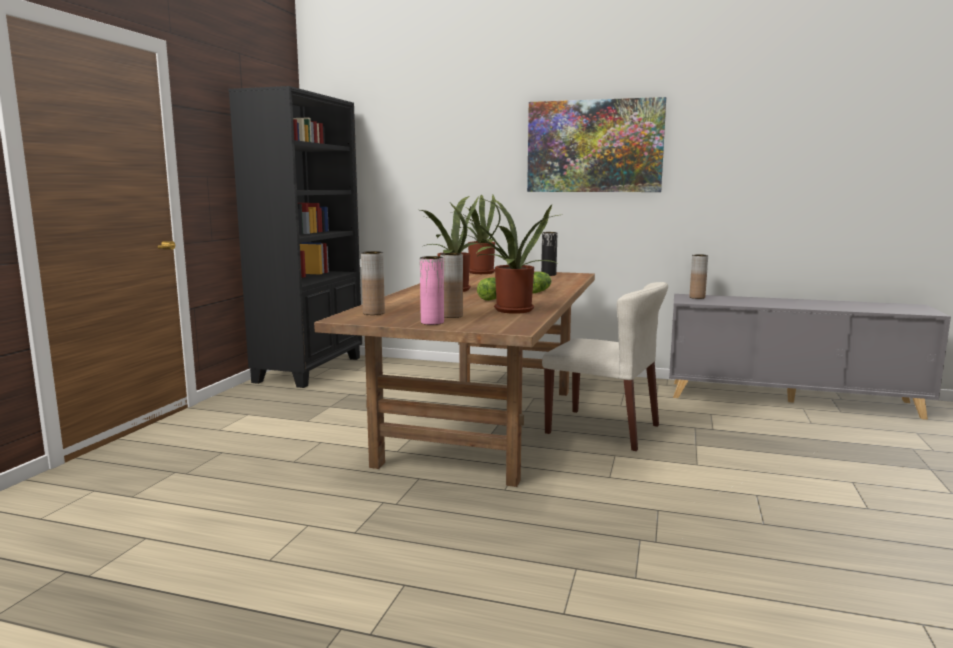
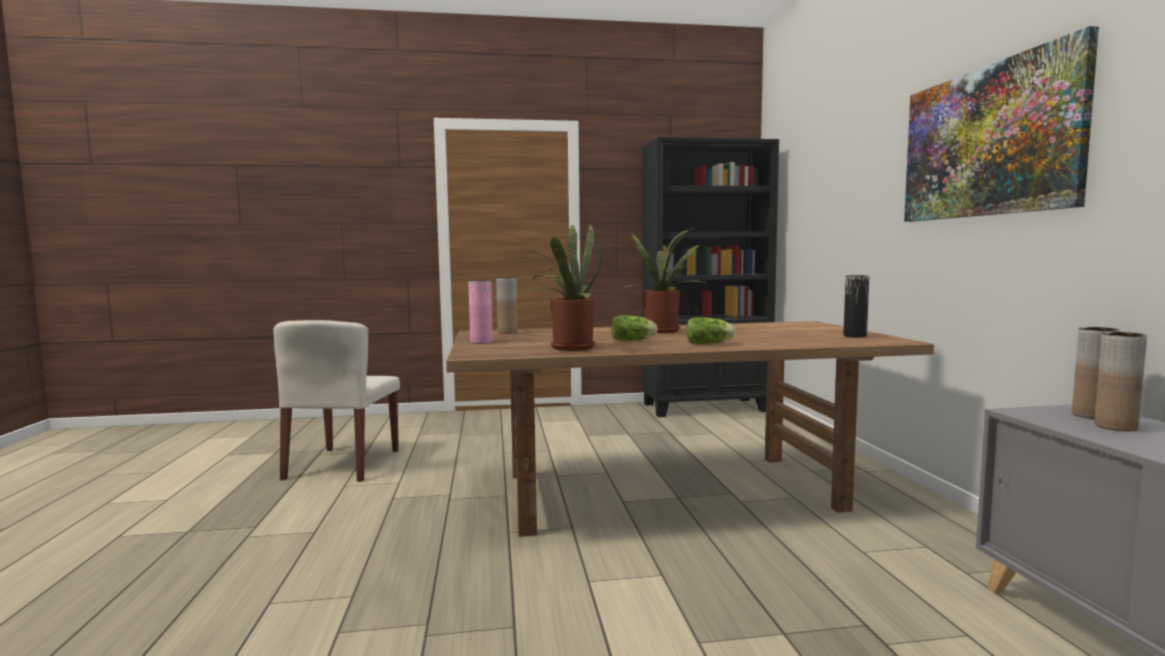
camera: 65 degrees right, 5 degrees down
(451, 316) = (518, 342): brown vase -> brown vase (1115, 427)
(478, 272) = (799, 325): potted plant -> none
(603, 429) = (746, 554): beige chair -> beige chair (343, 464)

